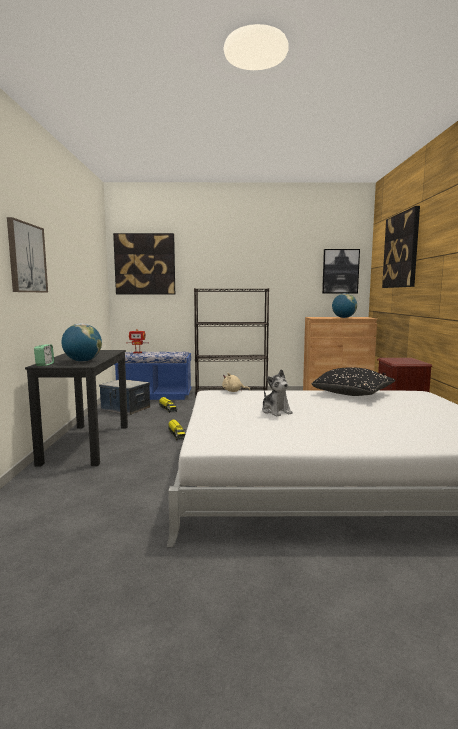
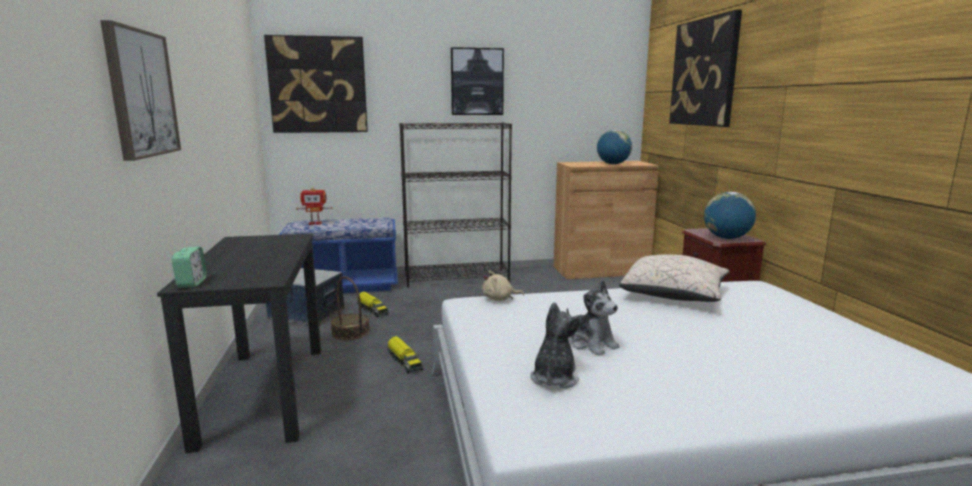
camera: 10 degrees left, 5 degrees up
(82, 361) = (256, 269): globe -> globe (726, 238)
(149, 419) = (350, 332): none -> basket
(241, 423) = (554, 378): none -> plush toy
(340, 271) = (604, 97): picture -> picture (477, 82)
(353, 394) = (674, 295): black pillow -> beige pillow

